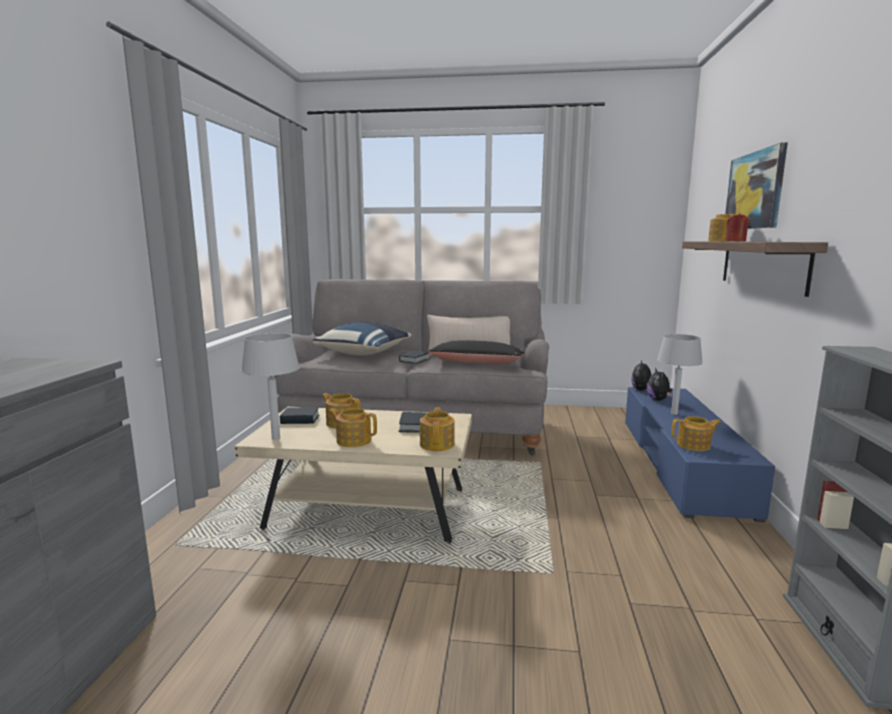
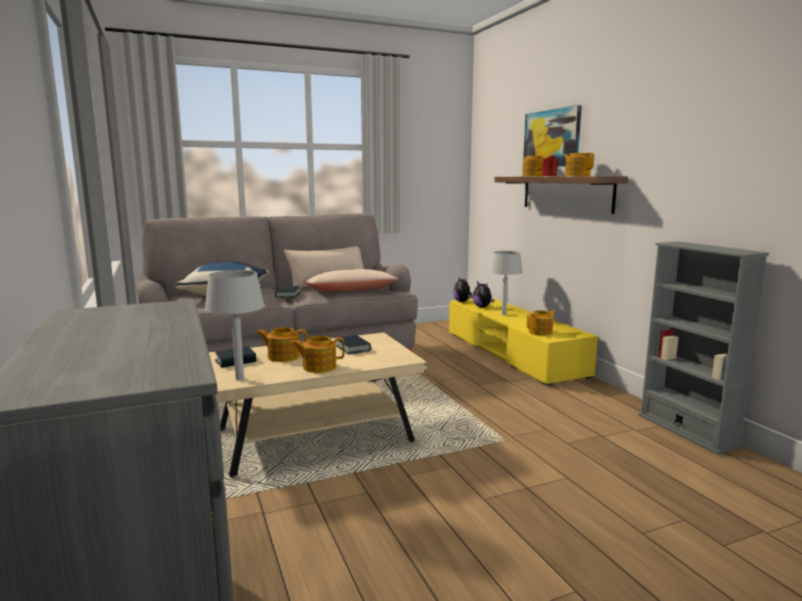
camera: 30 degrees left, 0 degrees up
(437, 444) = (394, 357): teapot -> teapot (577, 176)
(476, 363) = (350, 291): black pillow -> beige pillow
(681, 464) = (512, 353): blue tv stand -> yellow tv stand

